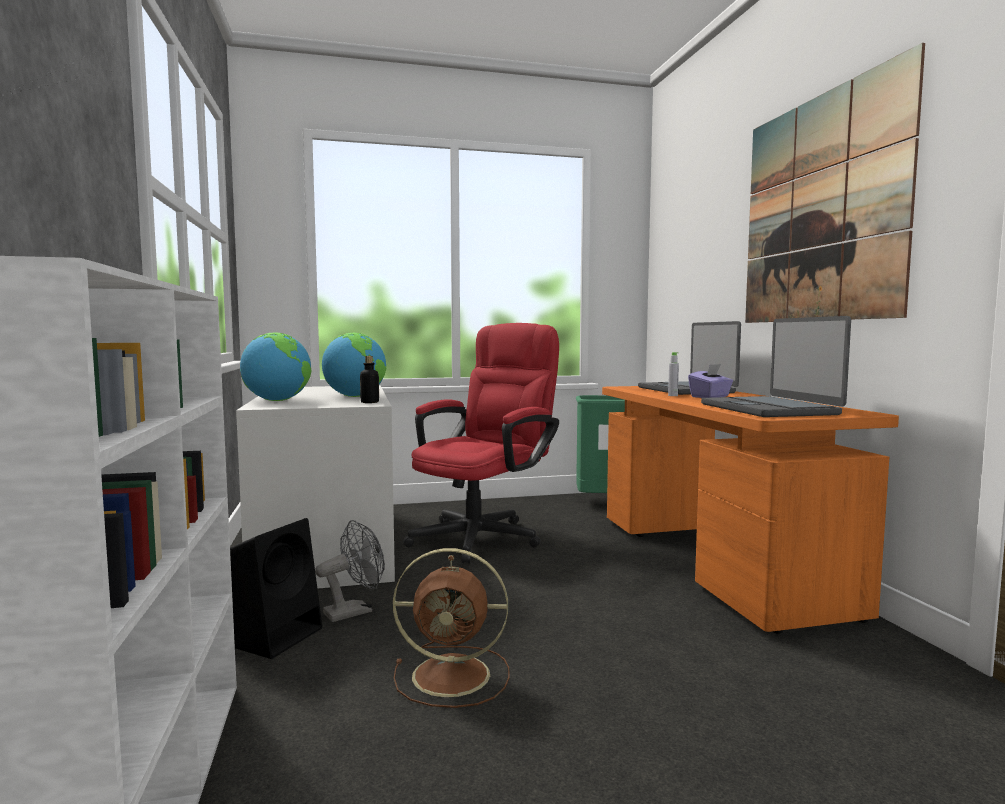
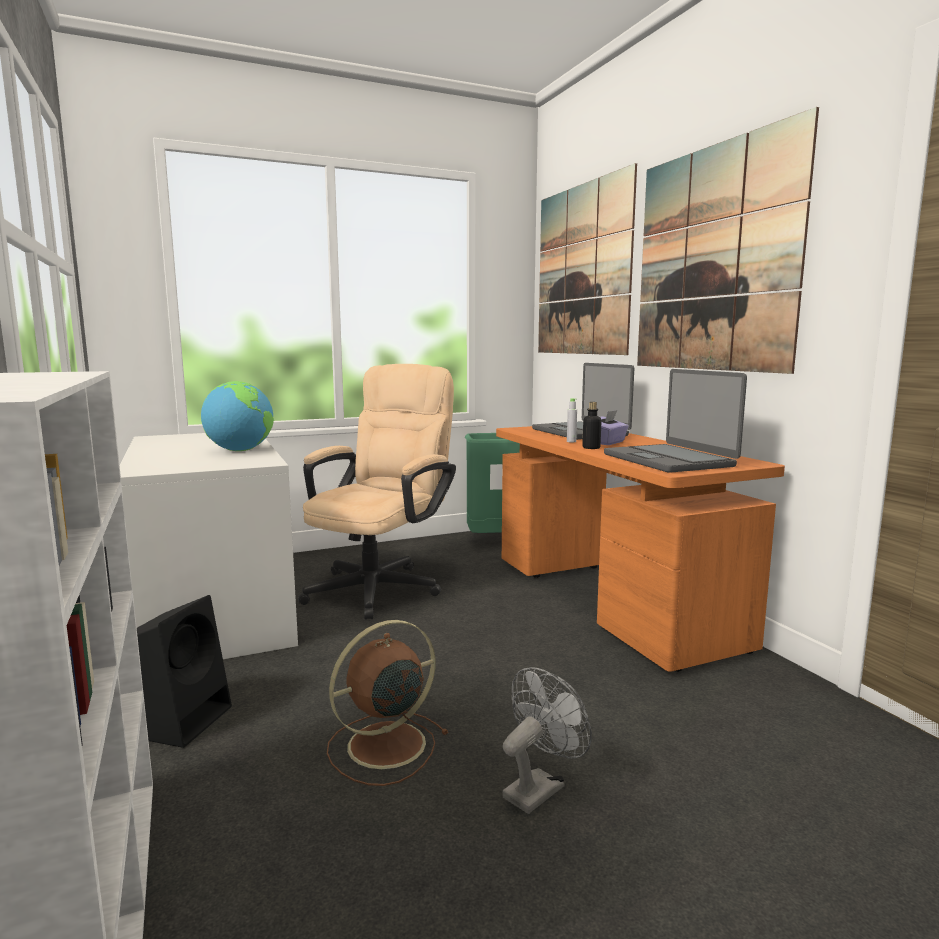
camera: 10 degrees left, 5 degrees up
(277, 400) = (154, 460): globe -> none
(355, 611) = (262, 684): grey fan -> grey fan (539, 787)
(369, 402) = (261, 460): bottle -> bottle (591, 448)
(455, 675) = (383, 746): brown fan -> brown fan turned 150 degrees clockwise
(484, 535) = (381, 586): red office chair -> beige office chair
(693, 234) = (582, 270): none -> picture

